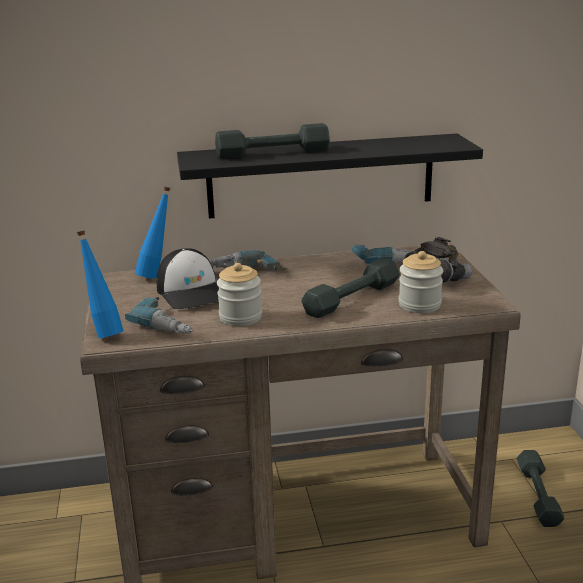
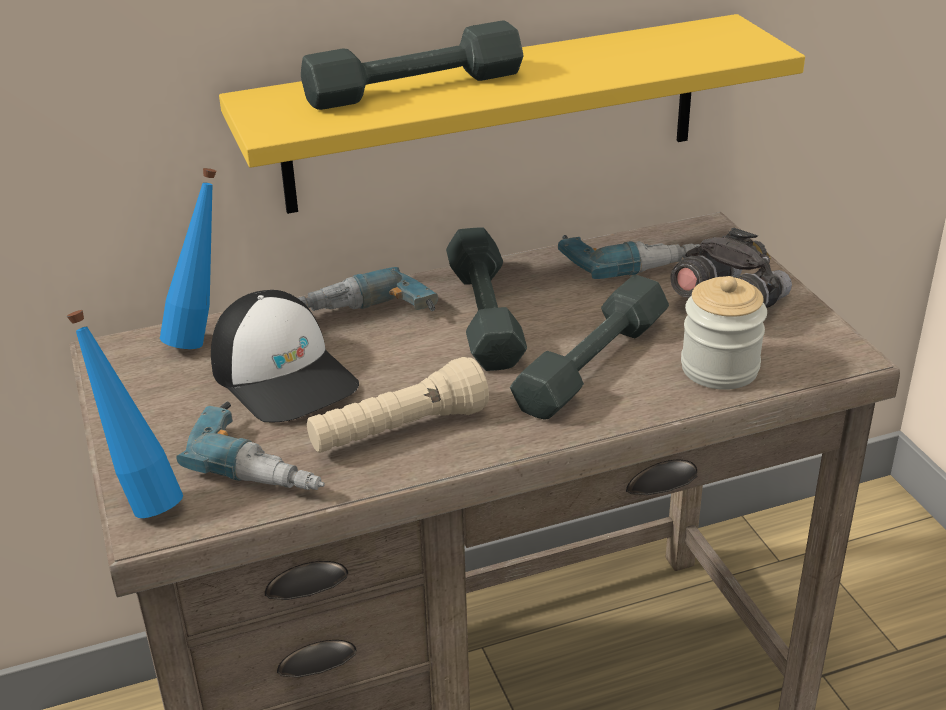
camera: 10 degrees left, 10 degrees up
(240, 317) = (399, 431): jar -> beige flashlight
(321, 176) = (494, 114): black shelf -> yellow shelf
(538, 495) = (871, 617): grey dumbbell -> grey dumbbell (485, 314)

